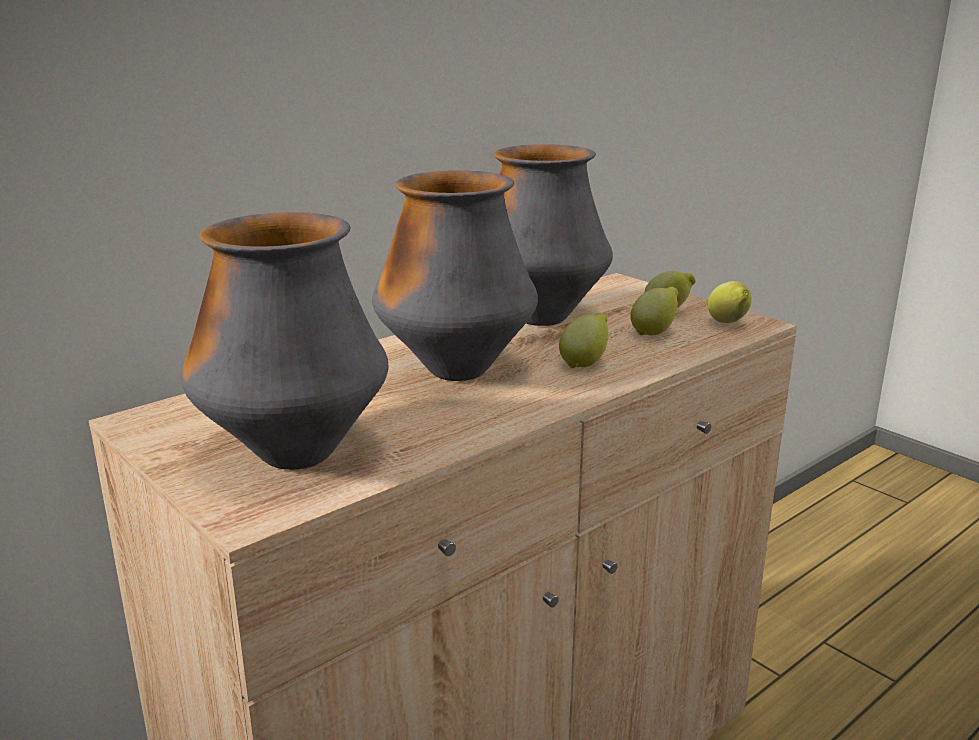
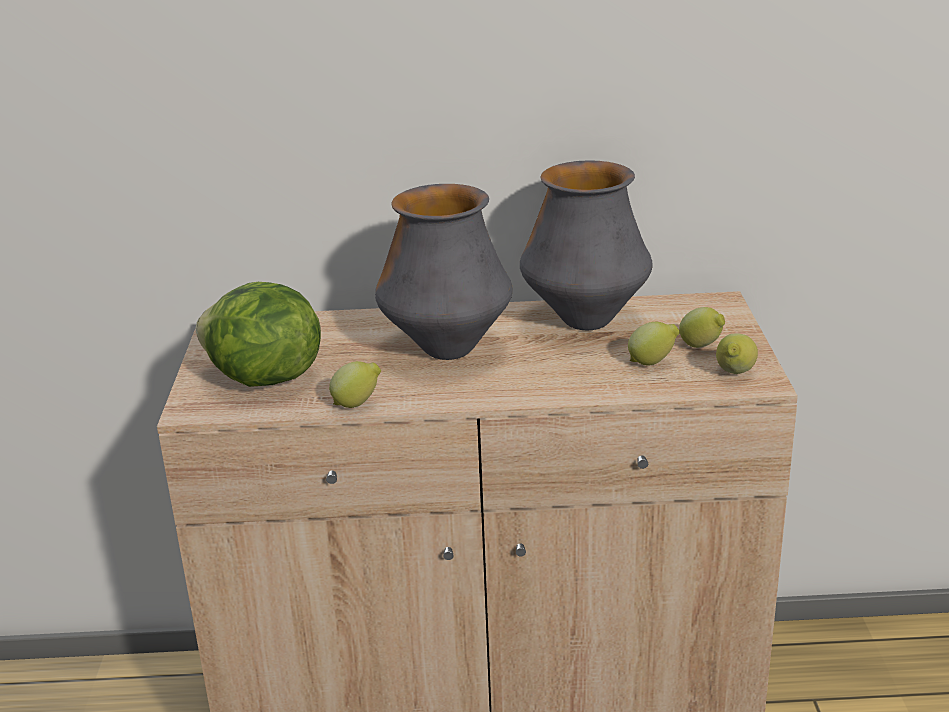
camera: 40 degrees right, 5 degrees up
(295, 455) = (263, 379): vase -> lettuce
(584, 363) = (546, 373): lemon -> lemon (357, 404)

